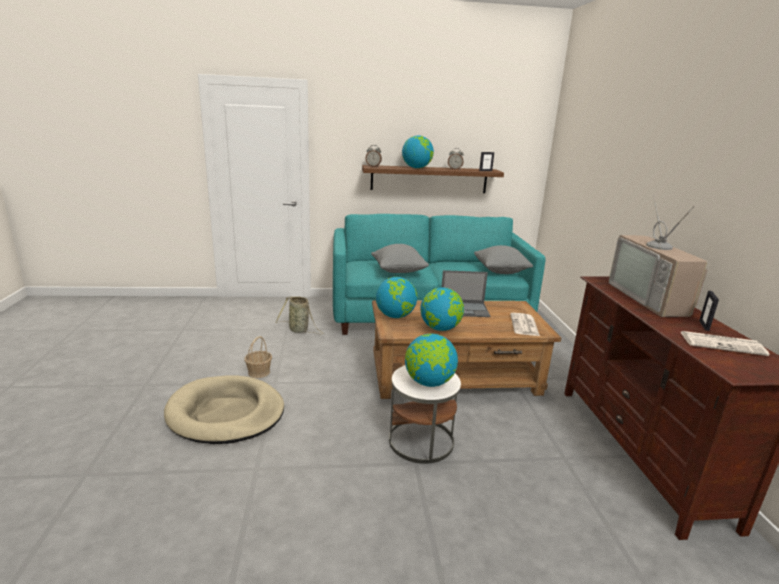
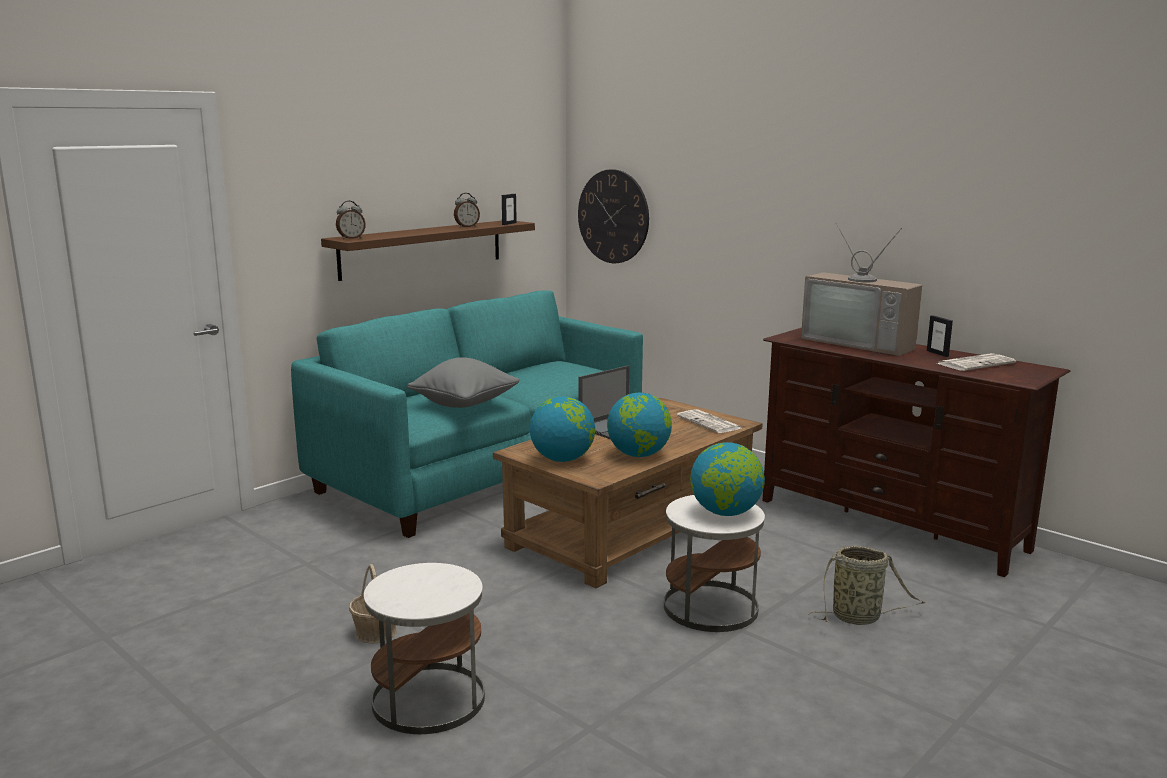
camera: 40 degrees left, 5 degrees down
(226, 413) = (429, 699): beige dog bed -> white side table
(300, 330) = (331, 557): basket -> basket (859, 617)
(416, 168) = (415, 232): globe -> none
(500, 271) = (581, 370): grey pillow -> none
(565, 175) = (613, 216): none -> wall clock

